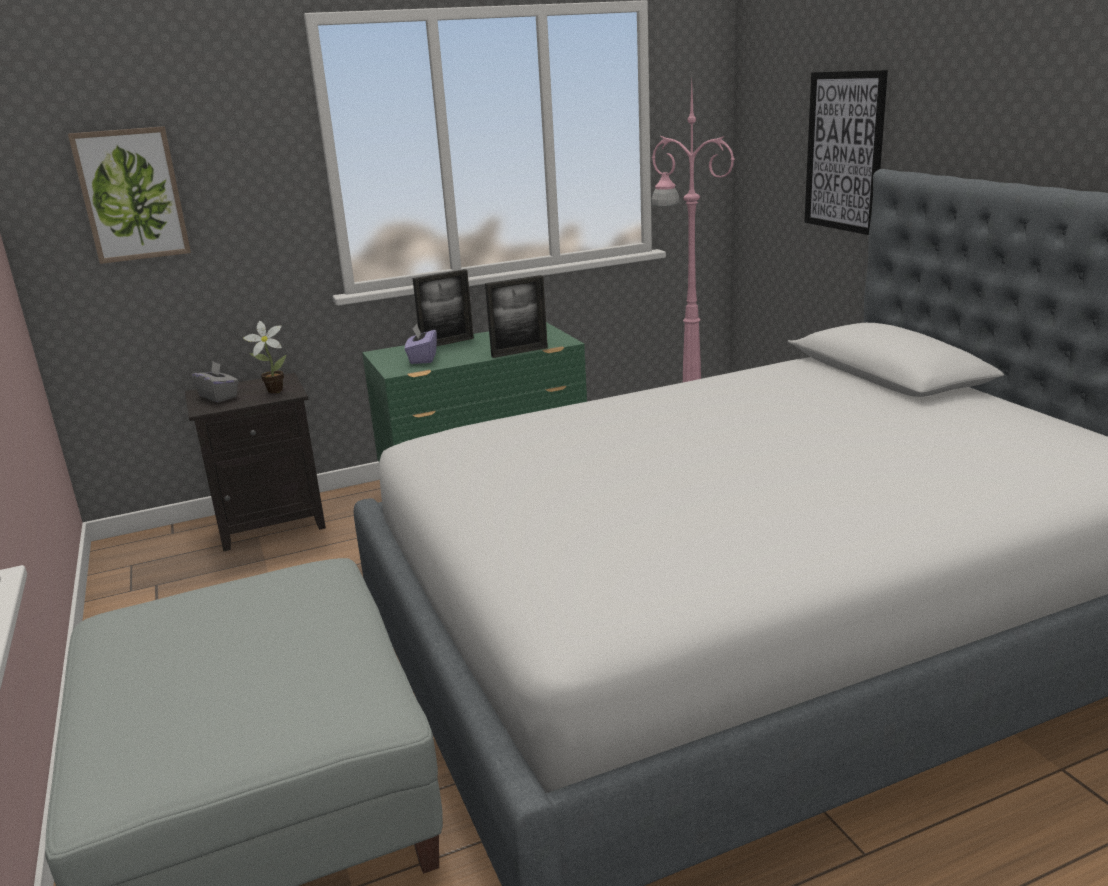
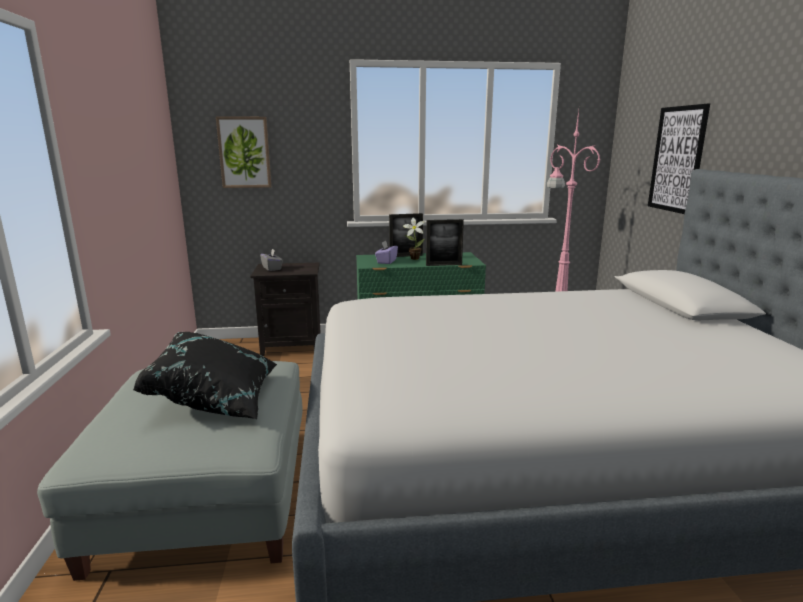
camera: 15 degrees right, 5 degrees down
(266, 645) = (217, 398): none -> black pillow
(272, 390) = (301, 269): potted plant -> potted plant (413, 258)

